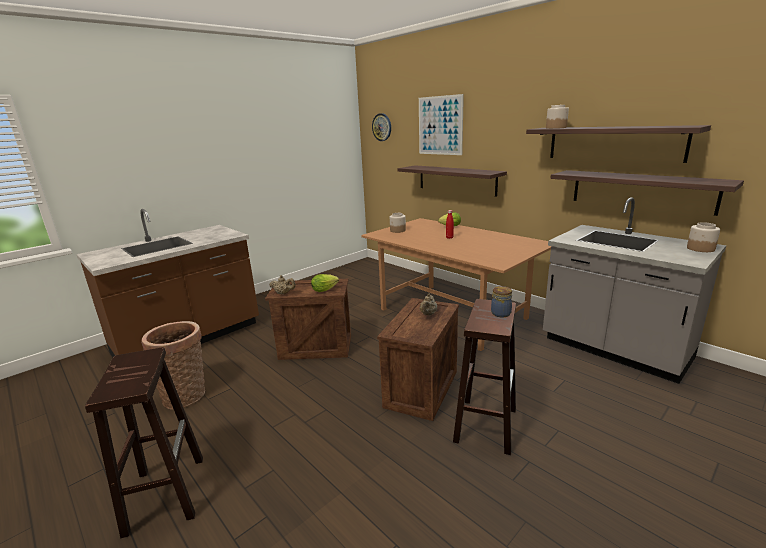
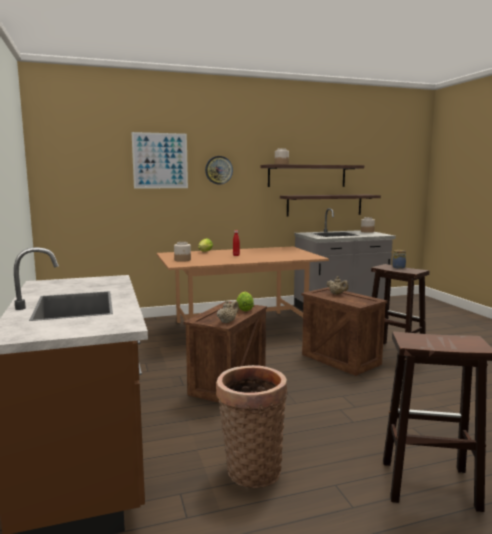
camera: 65 degrees left, 10 degrees down
(382, 127) = (72, 160): wall clock -> wall clock (218, 170)
(456, 180) = (182, 211): shelf -> none

